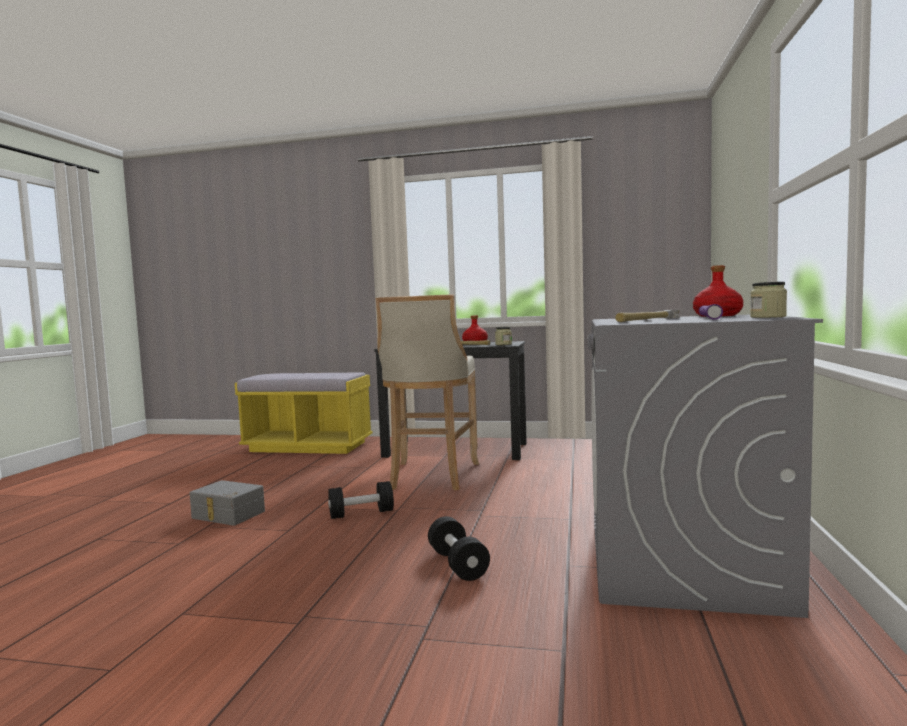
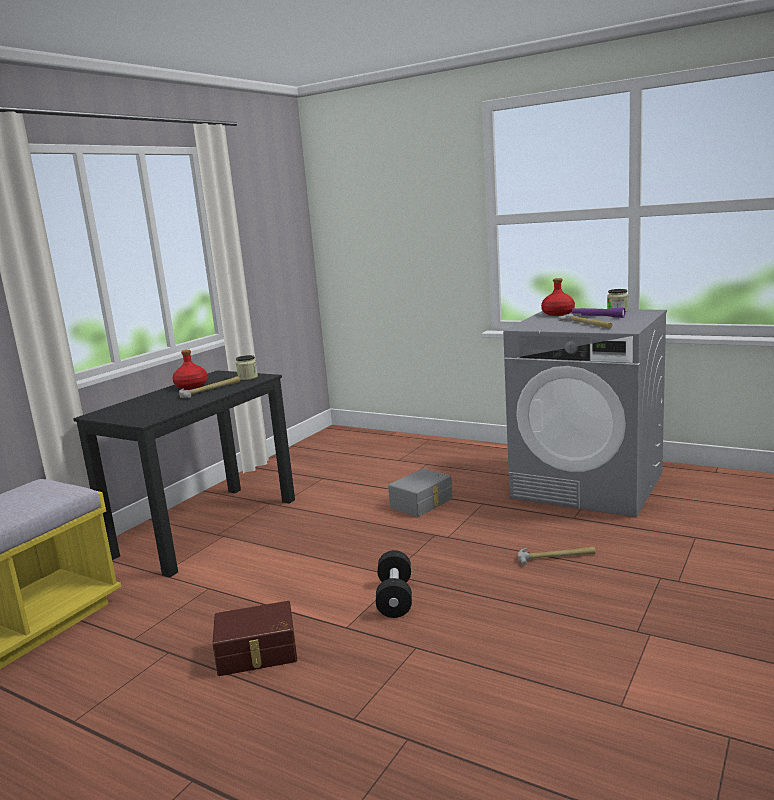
camera: 70 degrees left, 10 degrees up
(227, 515) = (318, 703): grey storage box -> grey storage box (422, 503)
(287, 492) = (257, 653): none -> brown storage box
(431, 477) = (302, 550): beige stool -> none
(458, 564) = (556, 557): black dumbbell -> hammer

